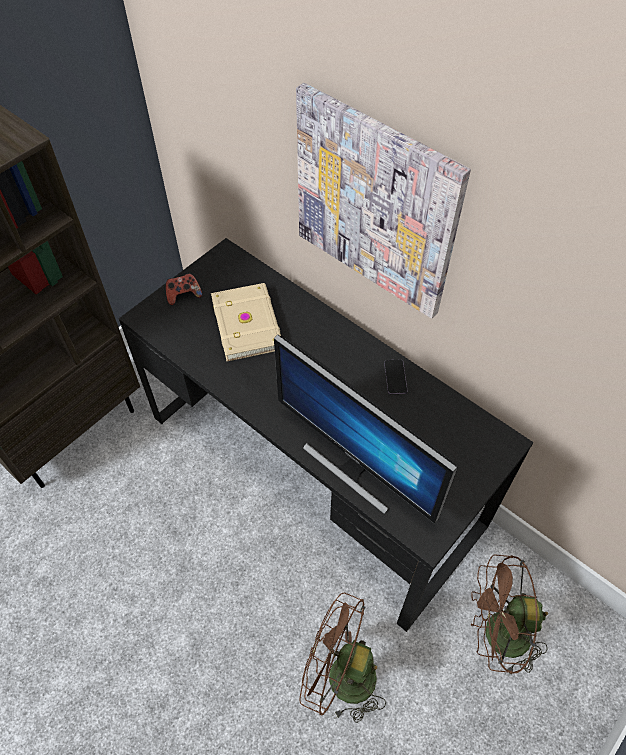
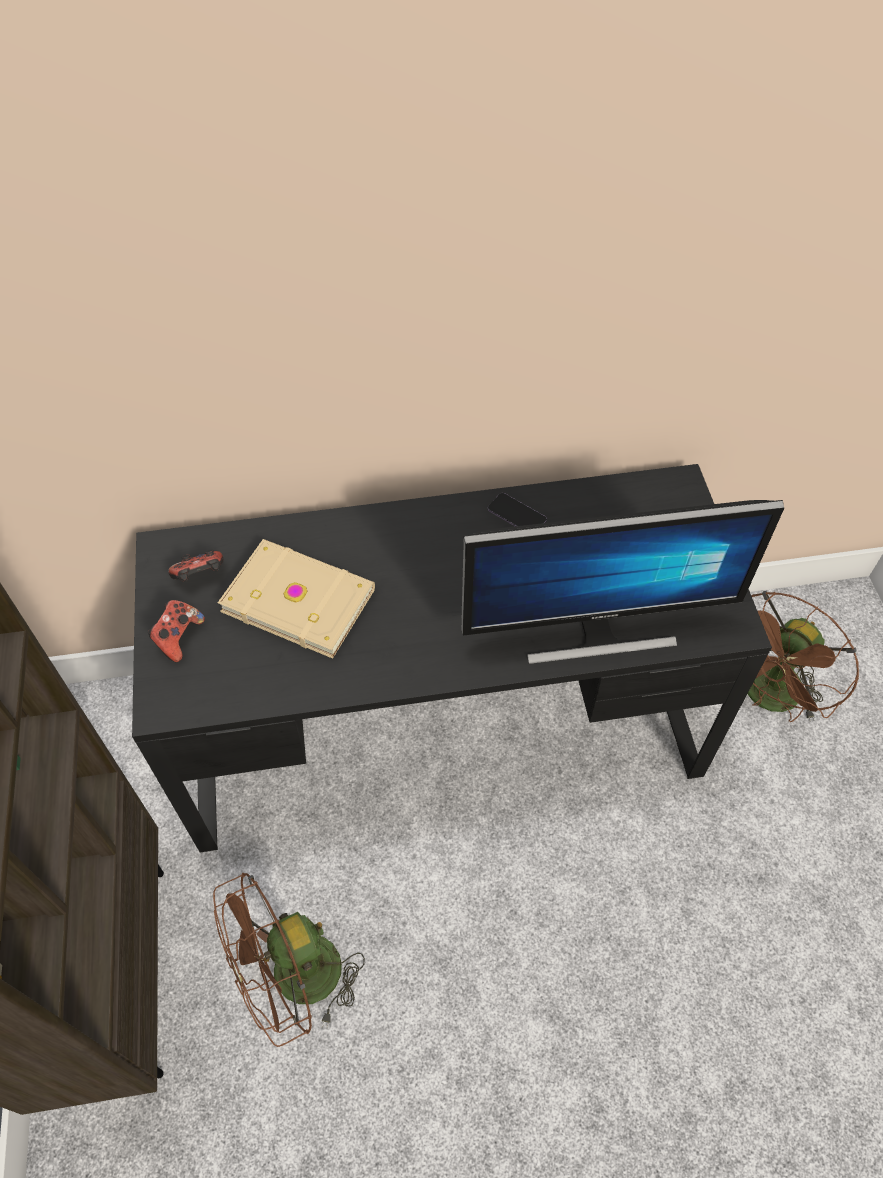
camera: 50 degrees left, 0 degrees up
(224, 278) = (200, 577): none -> game controller
(340, 676) = (704, 878): brown fan -> brown fan (294, 981)
(375, 204) = (406, 313): picture -> none

